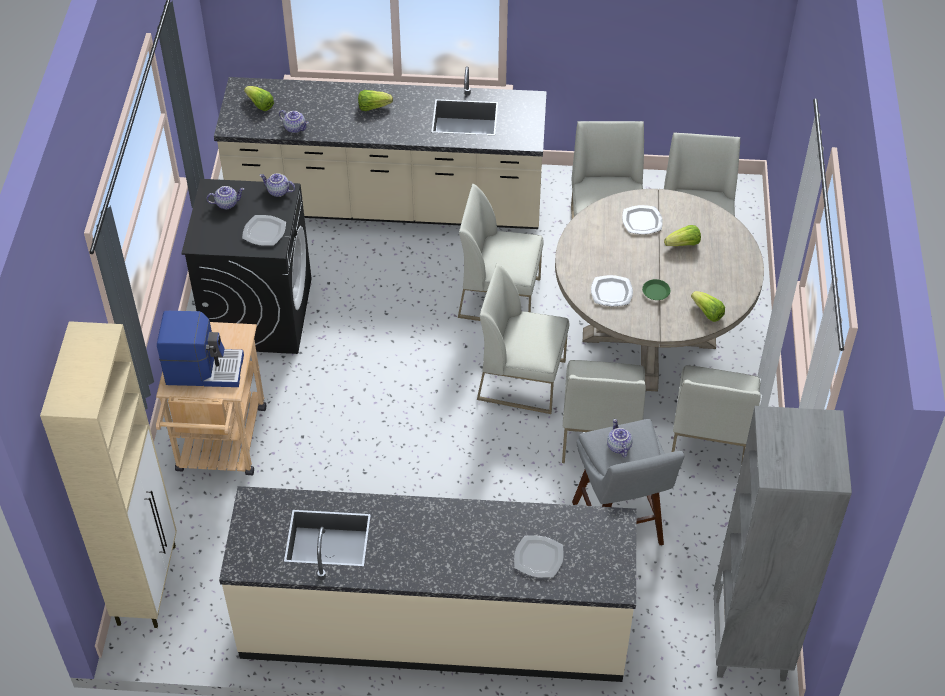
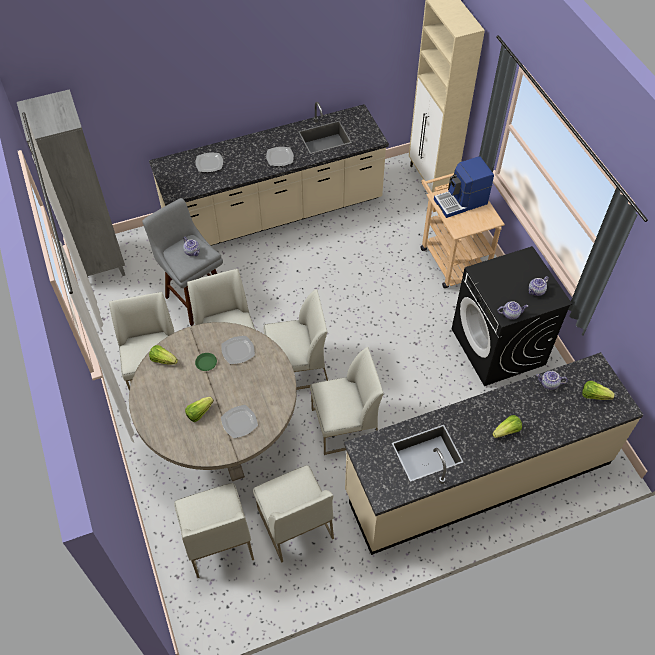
camera: 155 degrees right, 5 degrees up
(265, 231) = (493, 280): plate -> plate (279, 157)

